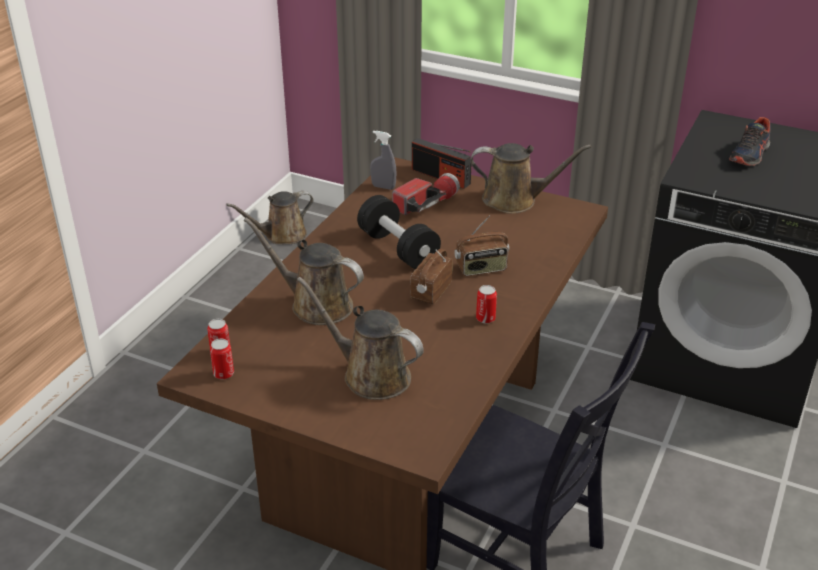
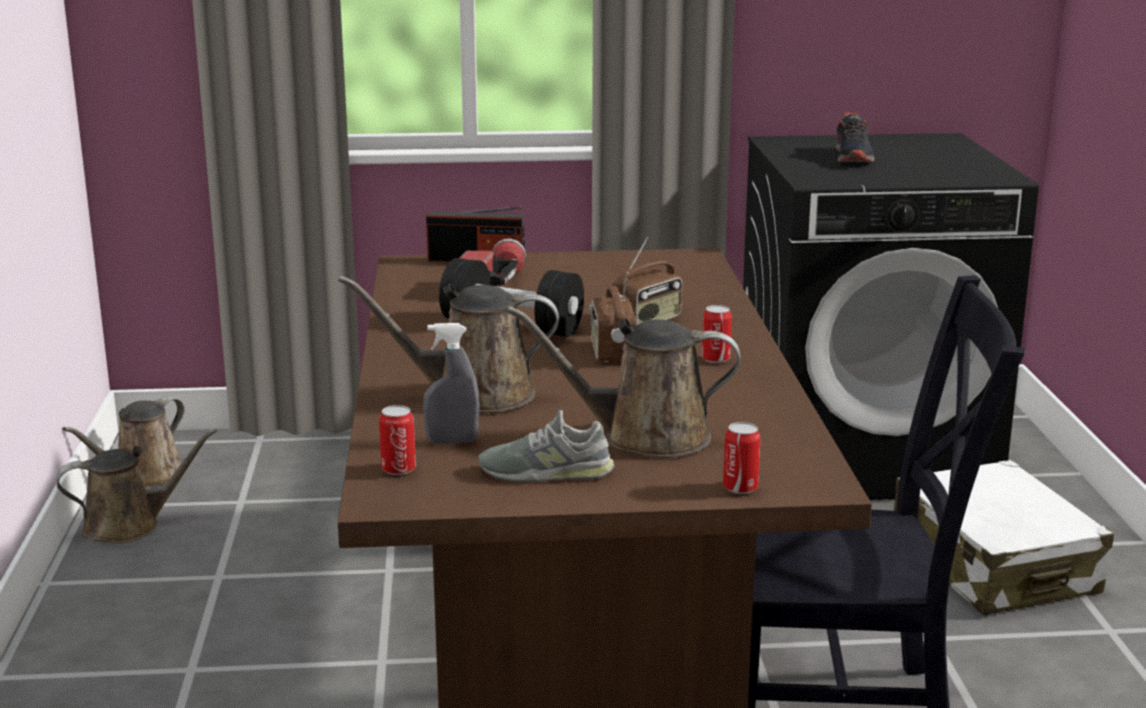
camera: 30 degrees left, 15 degrees down
(223, 374) = (432, 486): can -> can (740, 488)
(290, 384) = (546, 472): none -> grey shoe
(383, 187) = (411, 281): grey spray bottle -> grey spray bottle (452, 441)
(515, 200) = (601, 262): brown watering can -> brown watering can (129, 526)
(730, 484) = (993, 565): none -> white suitcase

